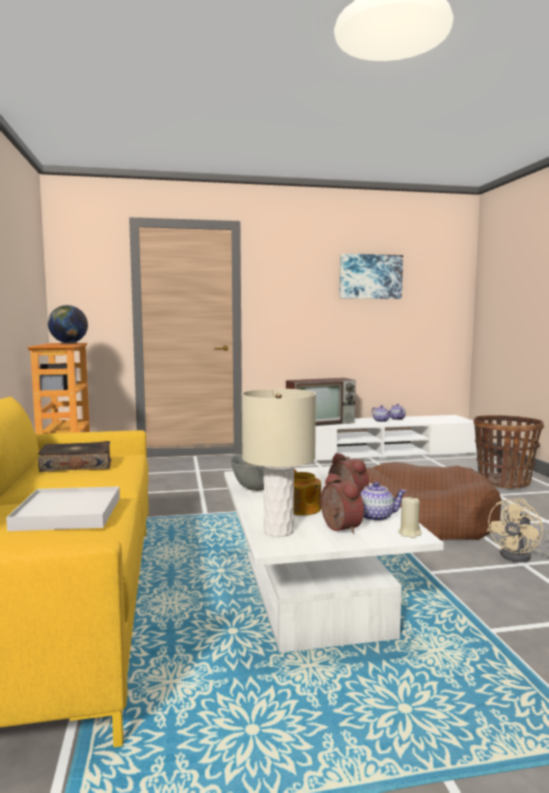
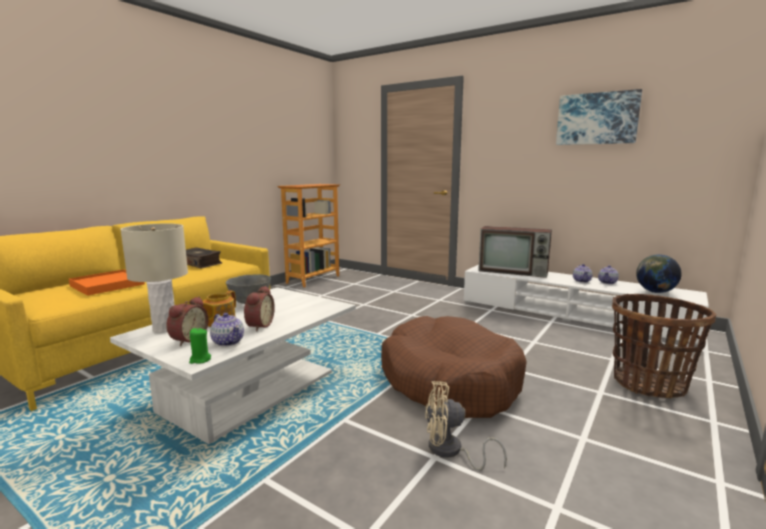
camera: 45 degrees right, 5 degrees up
(67, 513) = (107, 285): white tray -> orange tray
(68, 343) = (323, 184): globe -> globe (655, 292)
(409, 533) = (200, 360): beige candle -> green candle

